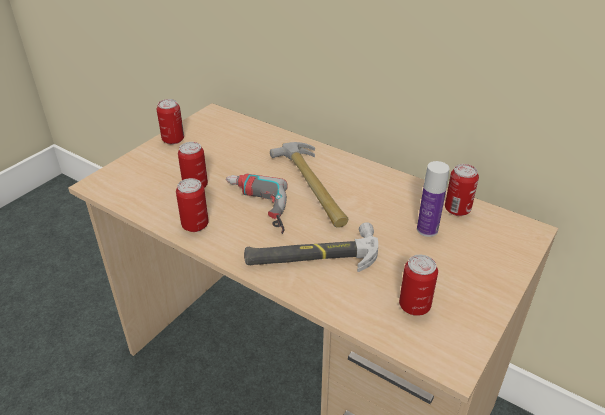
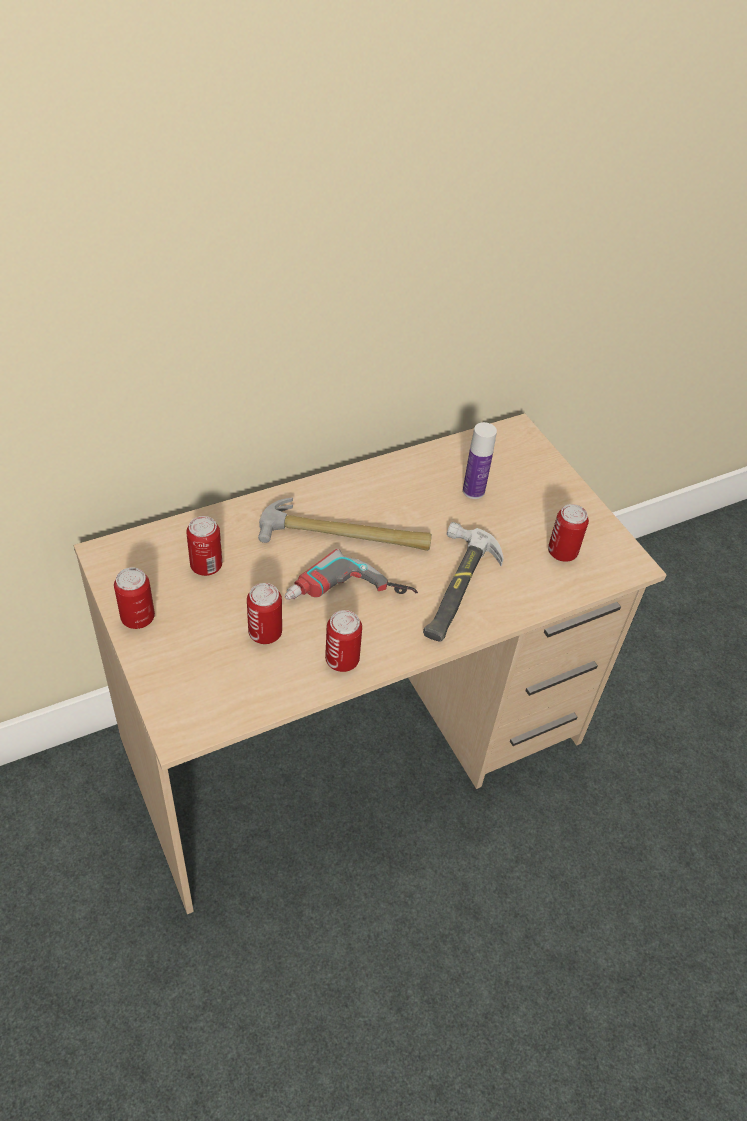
camera: 65 degrees left, 10 degrees up
(457, 209) = (459, 456): can -> can (206, 566)

